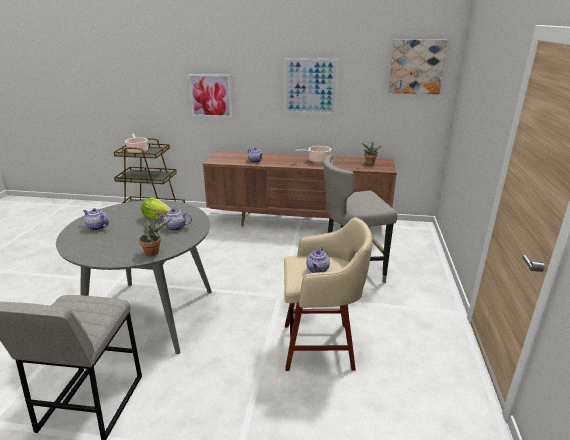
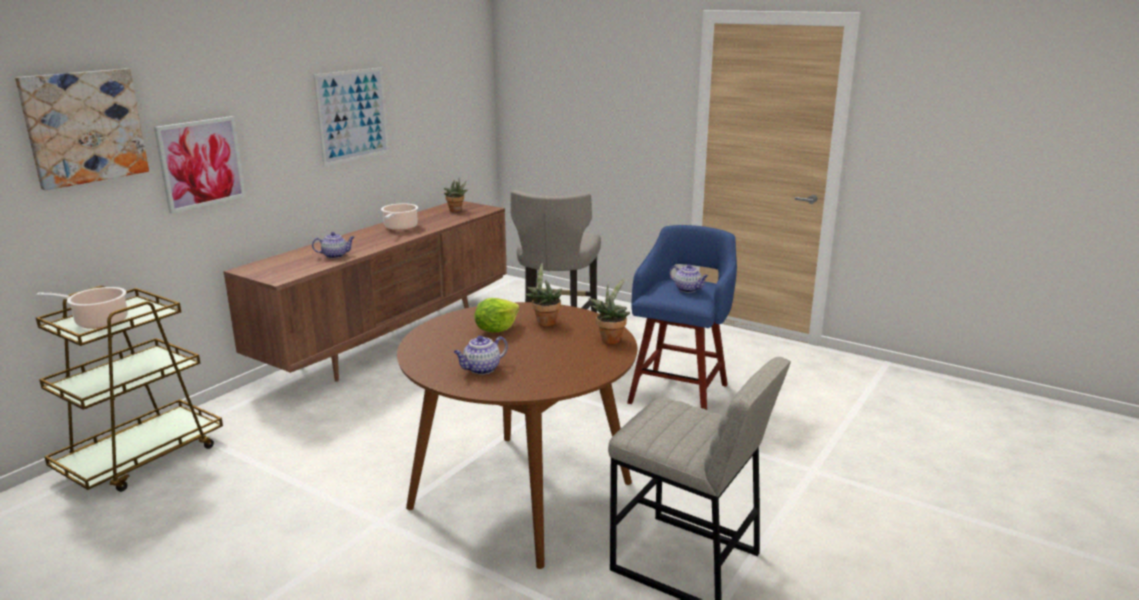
camera: 65 degrees left, 5 degrees down
(151, 315) = (521, 495): grey dining table -> brown dining table
(175, 227) = (544, 322): teapot -> potted plant
(321, 346) = (680, 392): beige stool -> blue stool
(416, 67) = (459, 68): picture -> picture (84, 127)

